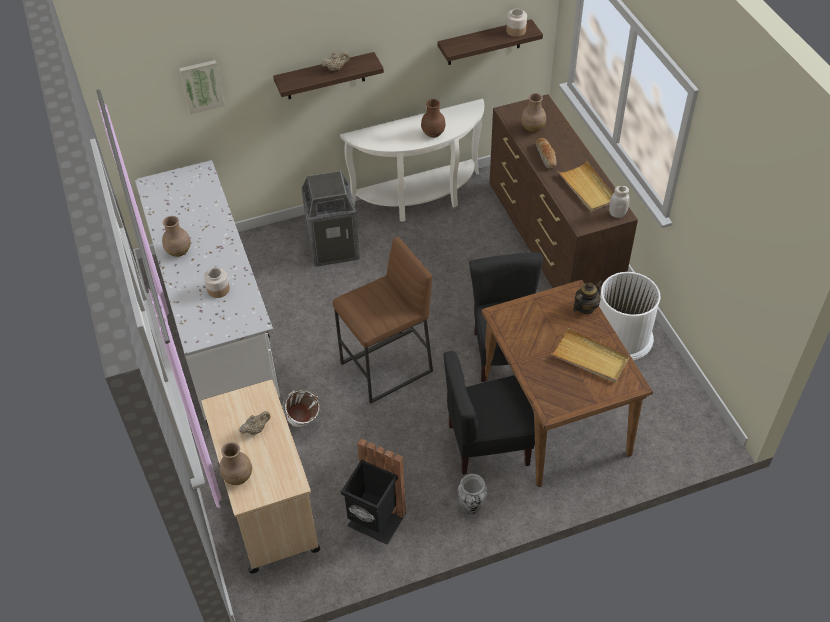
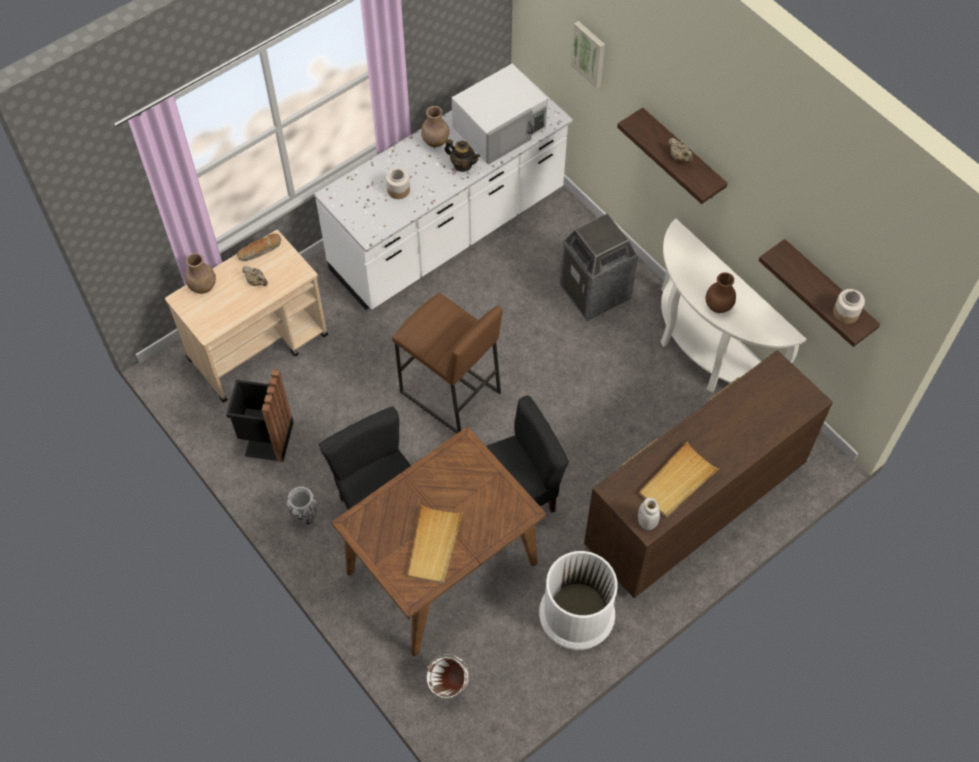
camera: 70 degrees right, 10 degrees up
(191, 205) = (500, 128): none -> white microwave
(303, 424) = (356, 343): white bucket -> white bucket (449, 686)
(532, 128) = (759, 400): brown vase -> none
(546, 157) = (714, 426): bread -> bread (260, 251)
(585, 307) = (504, 526): teapot -> teapot (462, 165)

